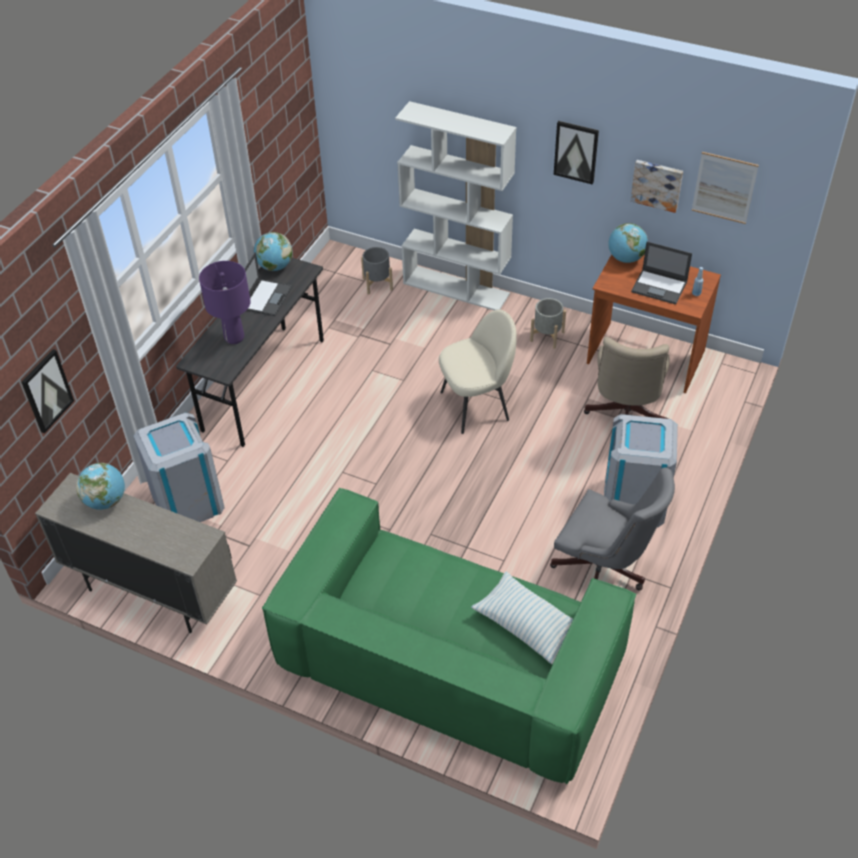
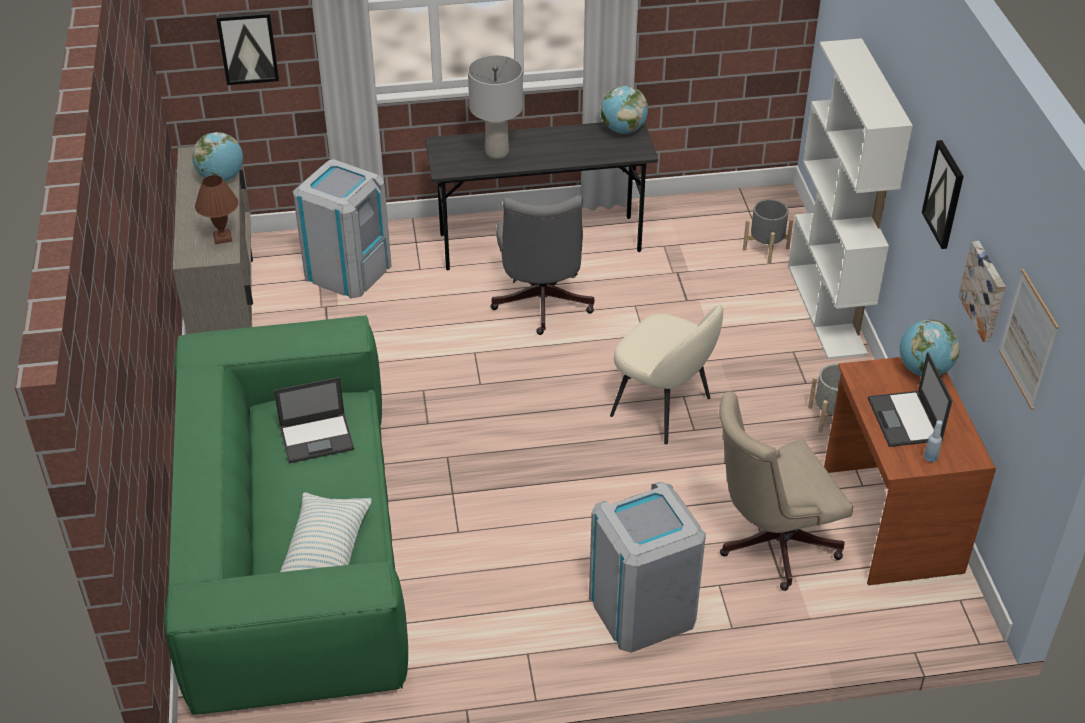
camera: 55 degrees right, 5 degrees down
(183, 530) = (222, 237): none -> brown table lamp
(234, 337) = (497, 152): purple table lamp -> grey table lamp
(267, 297) = (573, 145): laptop -> laptop (317, 438)
(604, 571) = (512, 626): grey office chair -> grey office chair (541, 306)

